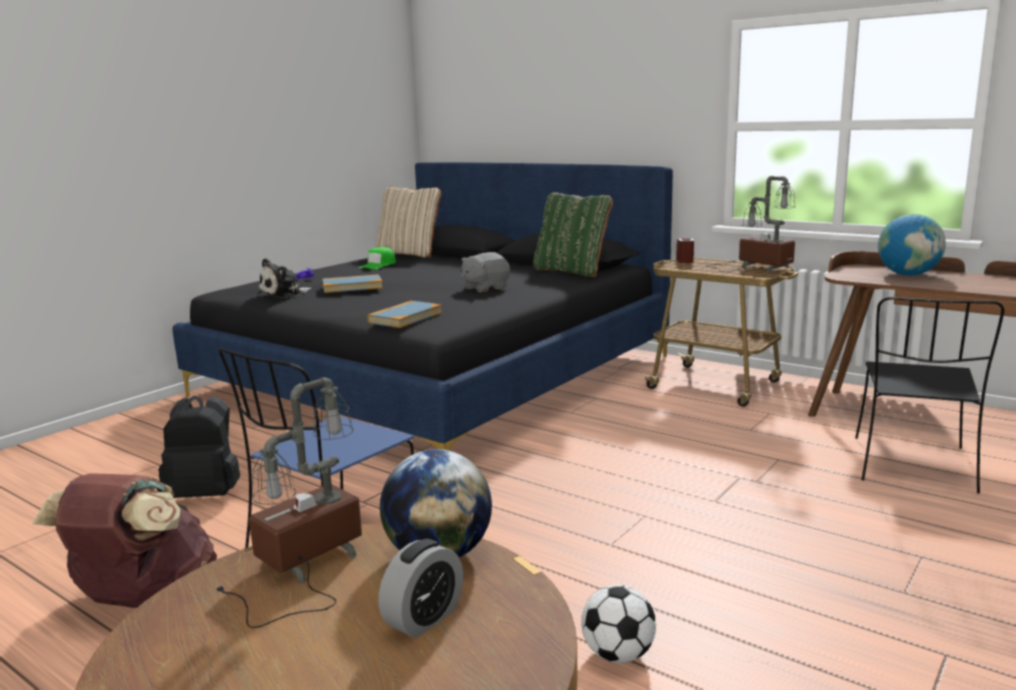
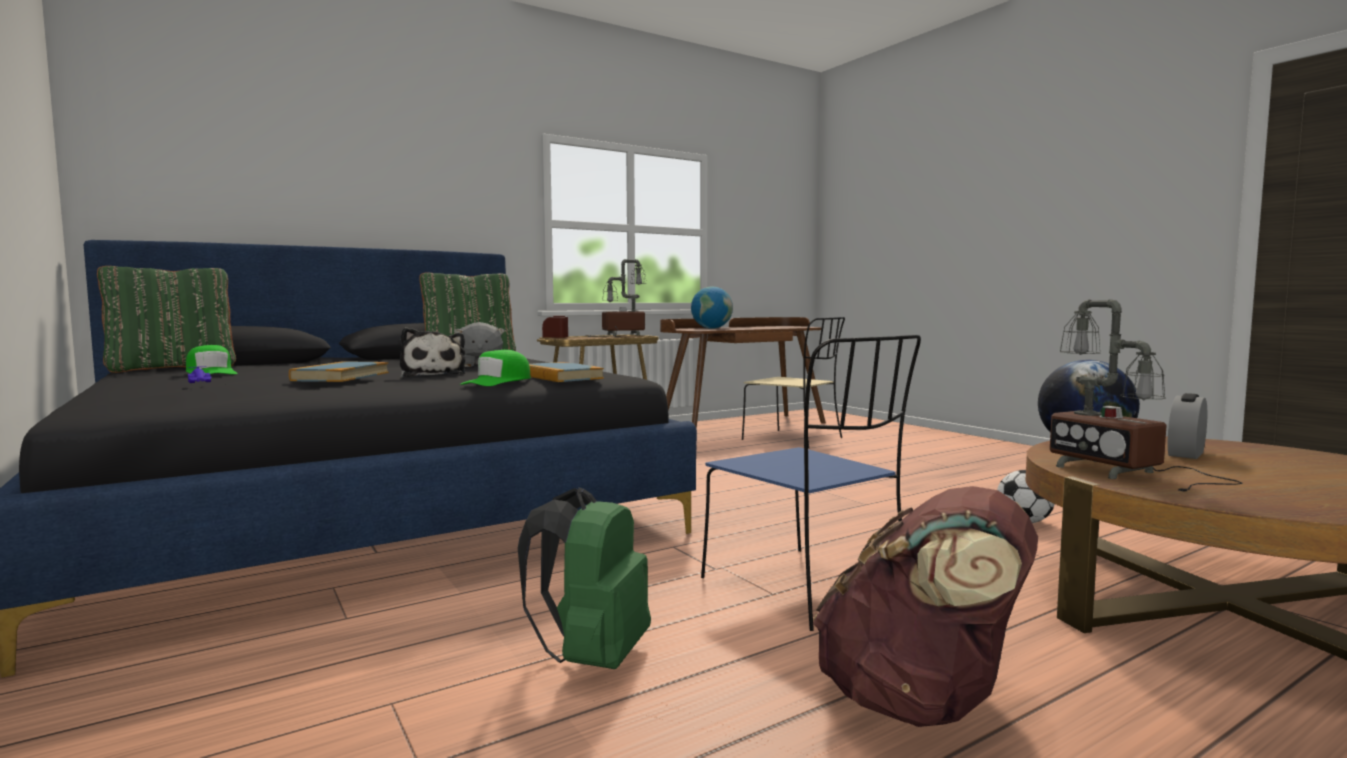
camera: 70 degrees left, 10 degrees down
(207, 494) = (592, 657): black backpack -> green backpack
(285, 294) = (271, 393): plush toy -> plush toy (433, 375)
(359, 313) = (498, 382): none -> green cap
(409, 254) = (173, 368): beige pillow -> green pillow
(424, 618) = (1186, 454): alarm clock -> alarm clock turned 105 degrees counterclockwise
(913, 466) = (794, 439): black chair -> beige chair

